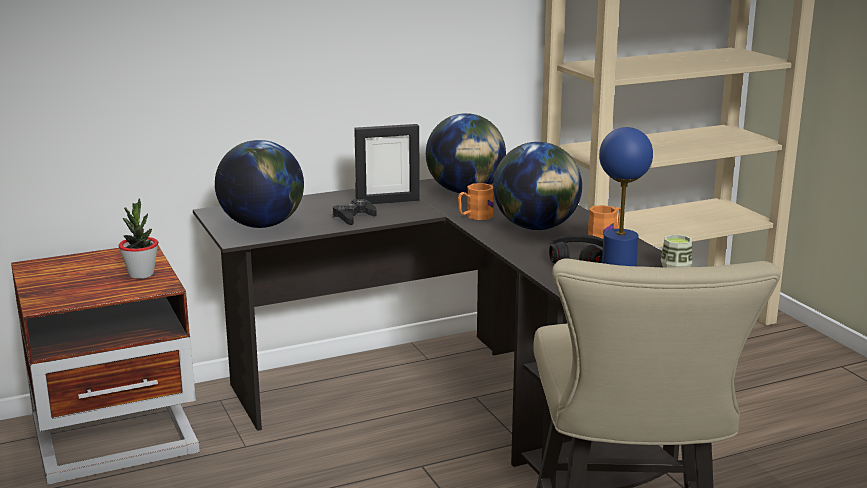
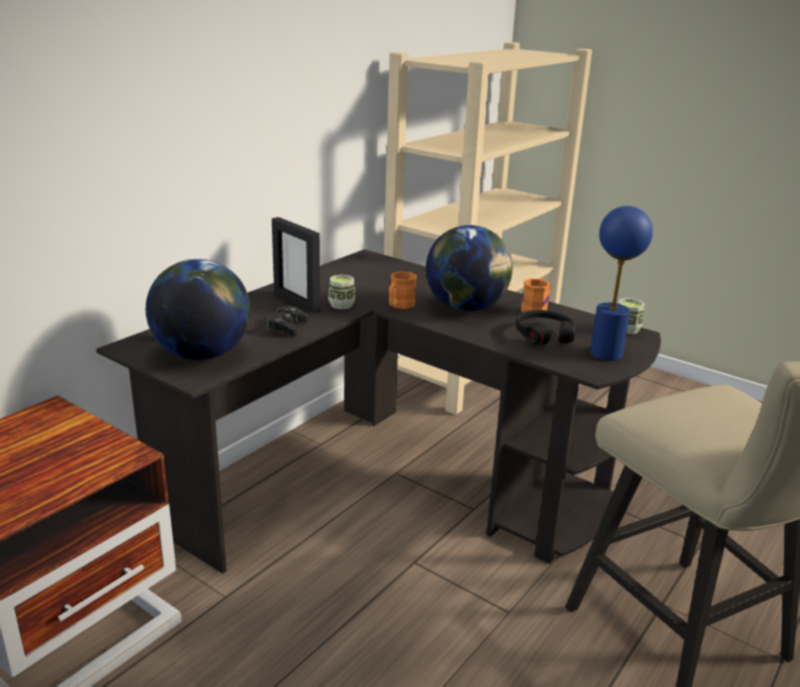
camera: 30 degrees left, 5 degrees up
(141, 274) = (84, 443): potted plant -> none
(387, 201) = (297, 302): picture frame -> picture frame turned 90 degrees clockwise
(422, 208) = (341, 305): none -> cup
(465, 192) = (357, 280): globe -> none

